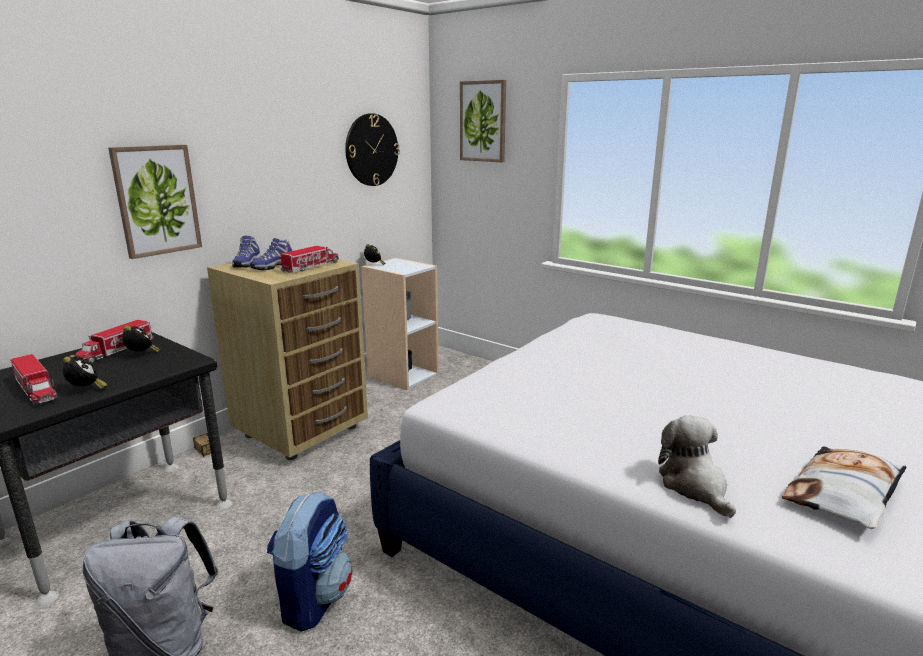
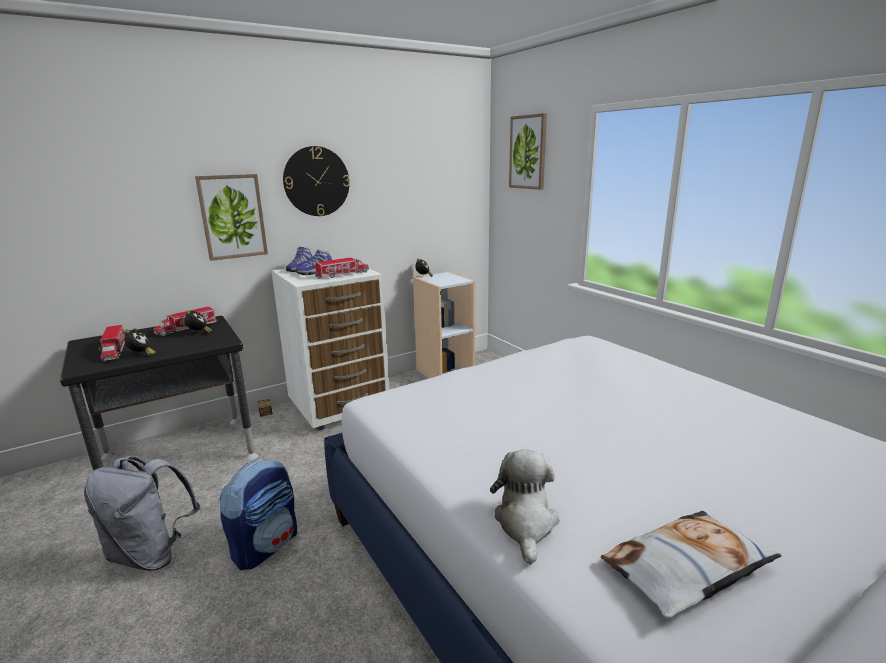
camera: 20 degrees right, 0 degrees up
(301, 431) = (339, 408): brown dresser -> white dresser
(371, 150) = (427, 178): wall clock -> wall clock (316, 181)

